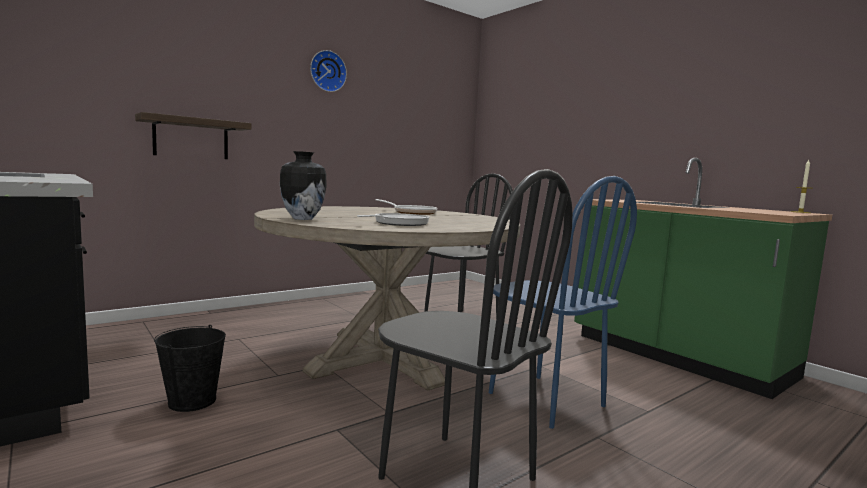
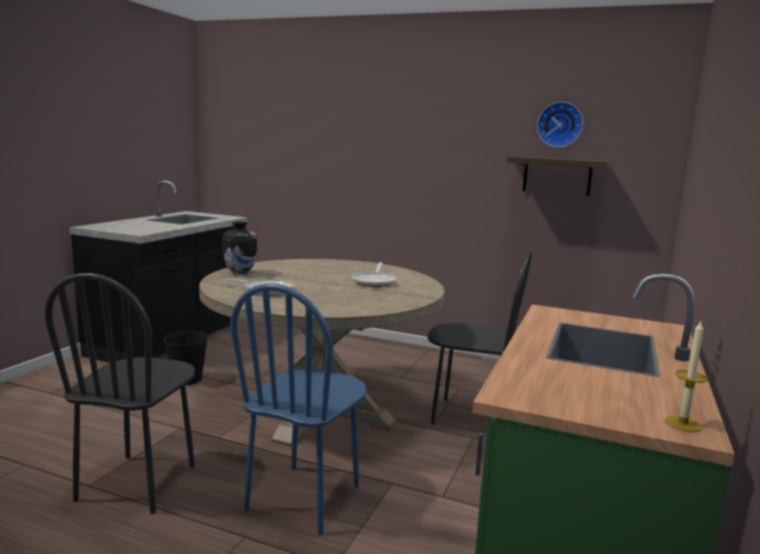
camera: 60 degrees right, 5 degrees up
(191, 138) = (330, 190): shelf -> shelf (557, 176)
(327, 71) = (451, 120): wall clock -> wall clock (560, 125)

